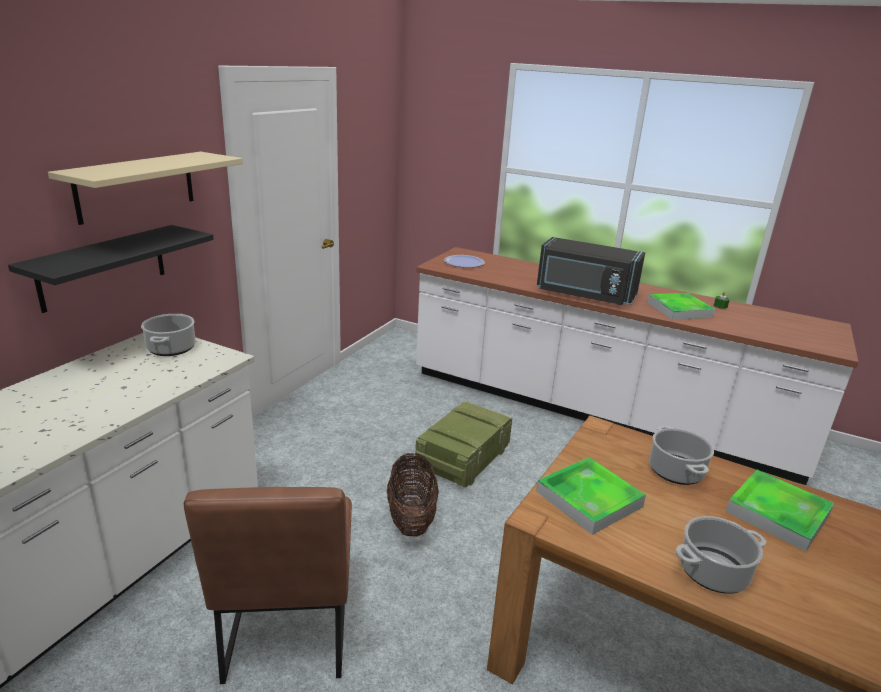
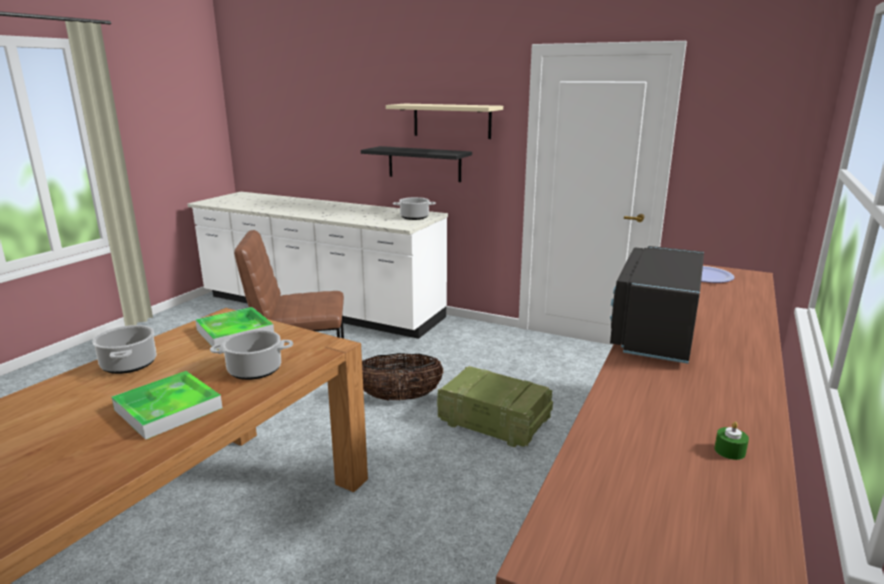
camera: 90 degrees right, 5 degrees down
(679, 310) = (657, 399): tray -> none

